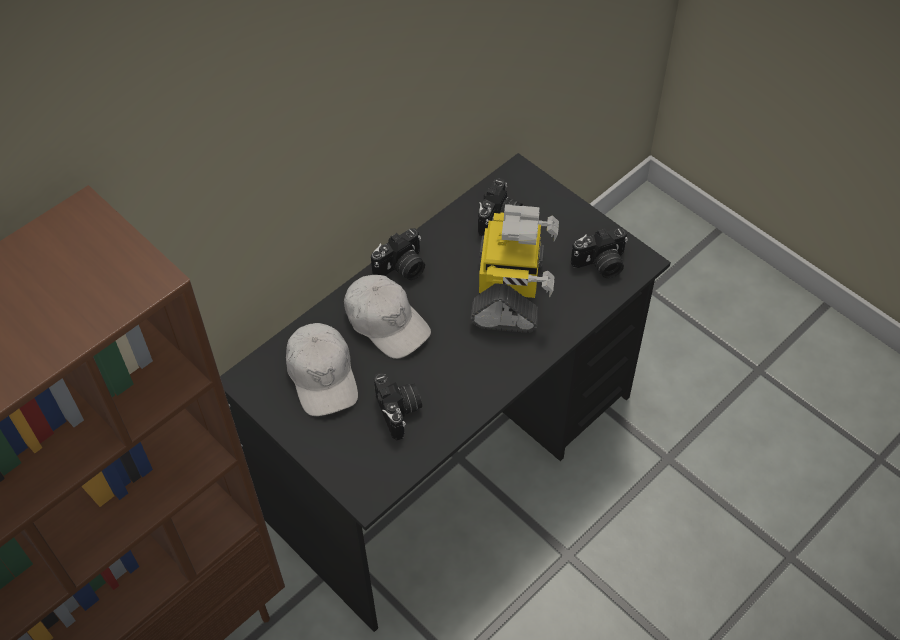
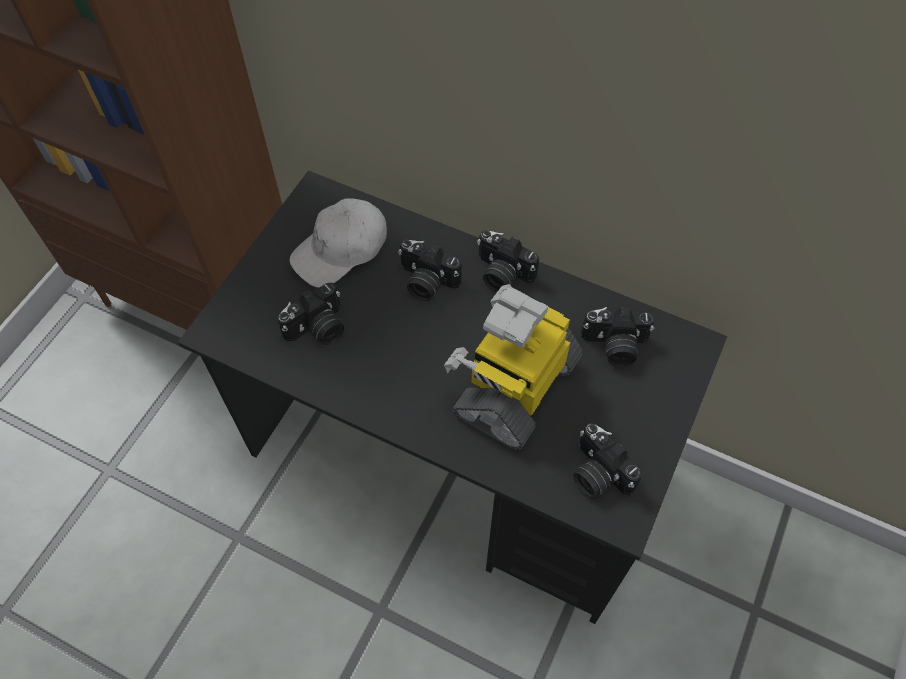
camera: 70 degrees right, 5 degrees up
(386, 322) = (426, 282): white cap -> camera
(510, 291) = (515, 386): toy robot -> toy robot turned 135 degrees clockwise

